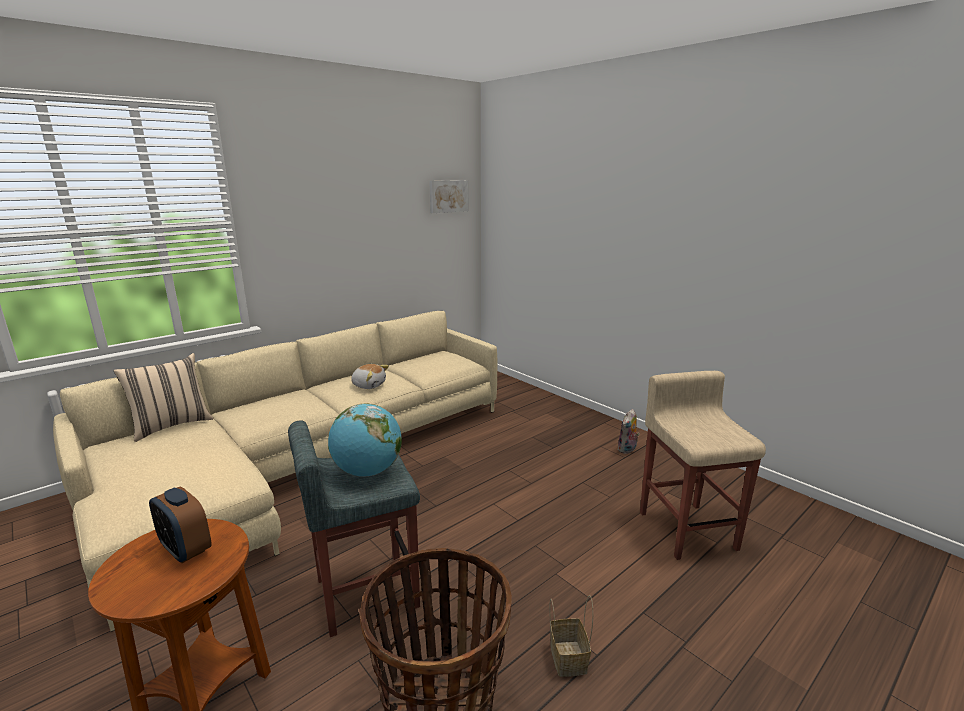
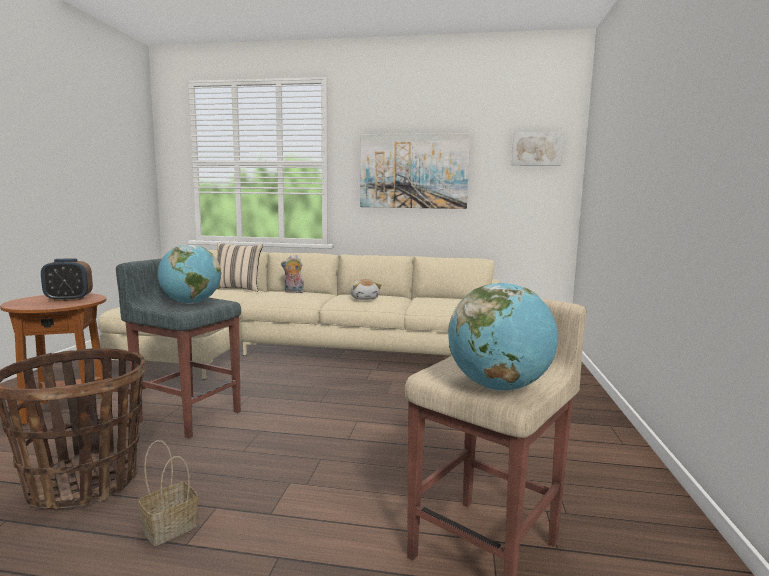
camera: 50 degrees right, 10 degrees down
(185, 549) = (69, 299): alarm clock -> alarm clock turned 105 degrees counterclockwise
(342, 226) = (413, 171): none -> picture
(627, 450) = (583, 456): plush toy -> plush toy (293, 292)
(730, 436) = (499, 387): none -> globe

